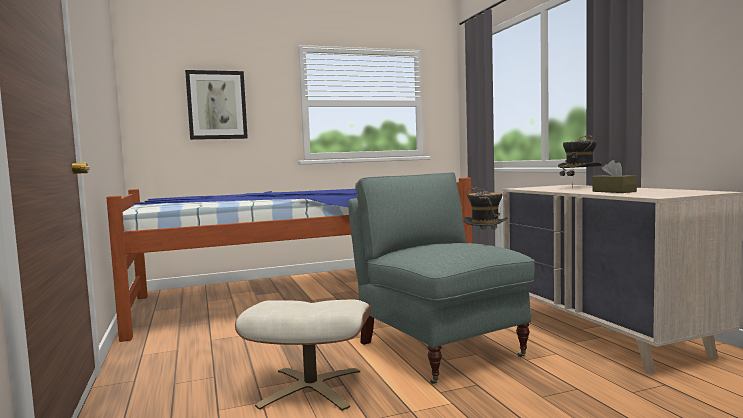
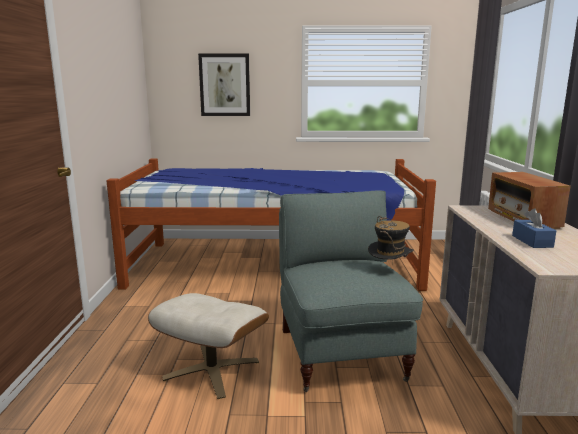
camera: 20 degrees right, 10 degrees up
(579, 187) = (522, 219): hat -> radio
(614, 191) = (532, 241): brown tissue box -> blue tissue box

